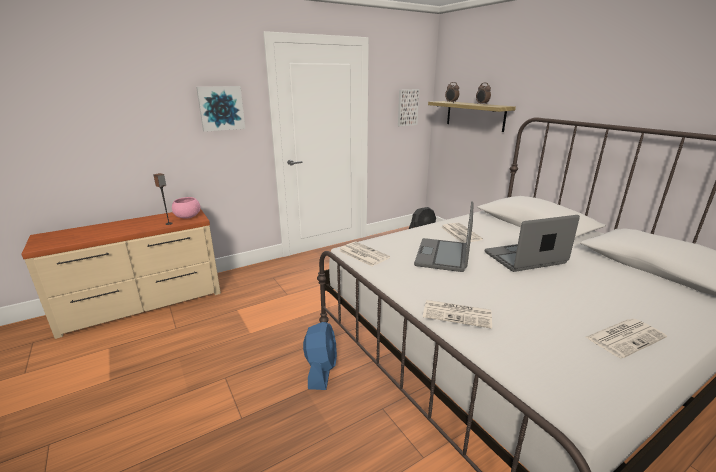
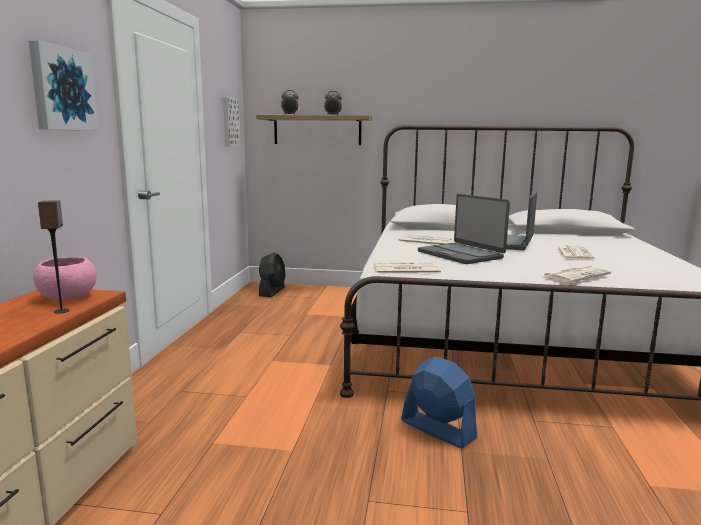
camera: 50 degrees left, 10 degrees down
(625, 337) = (647, 258): newspaper -> newspaper (573, 254)

